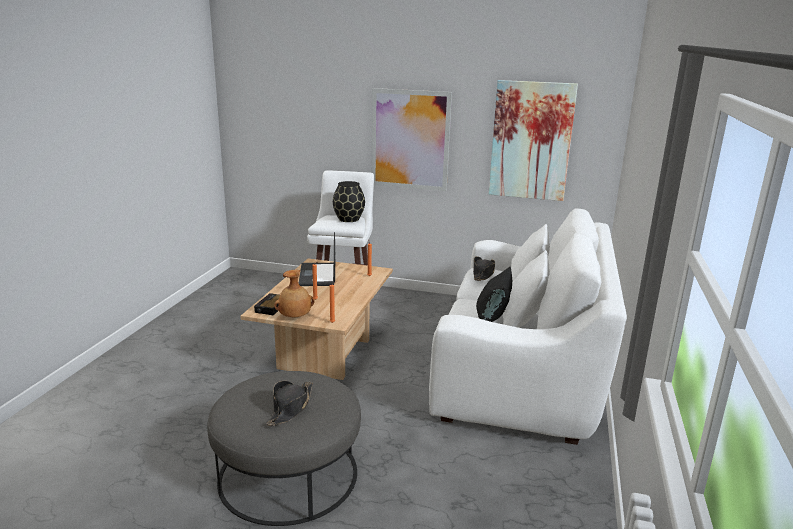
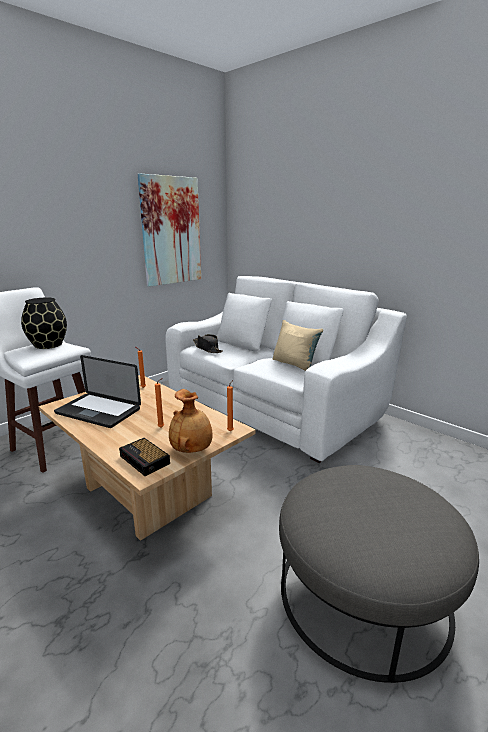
camera: 60 degrees left, 0 degrees up
(290, 408) = (395, 508): black hat -> none
(410, 140) = (62, 243): picture -> none
(493, 317) = (295, 364): black pillow -> beige pillow

